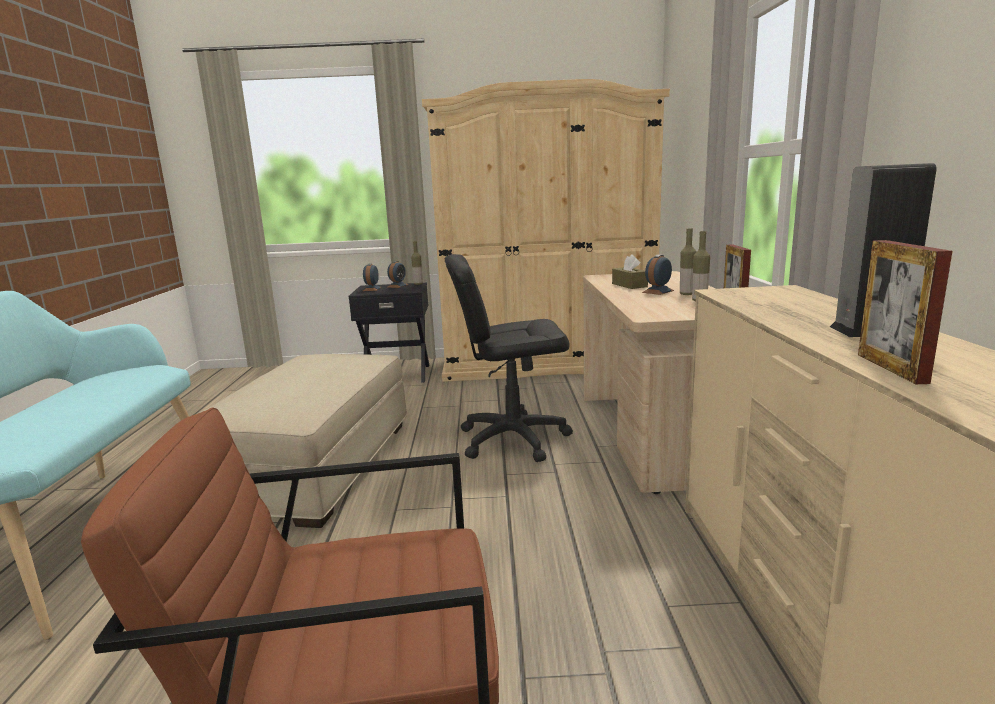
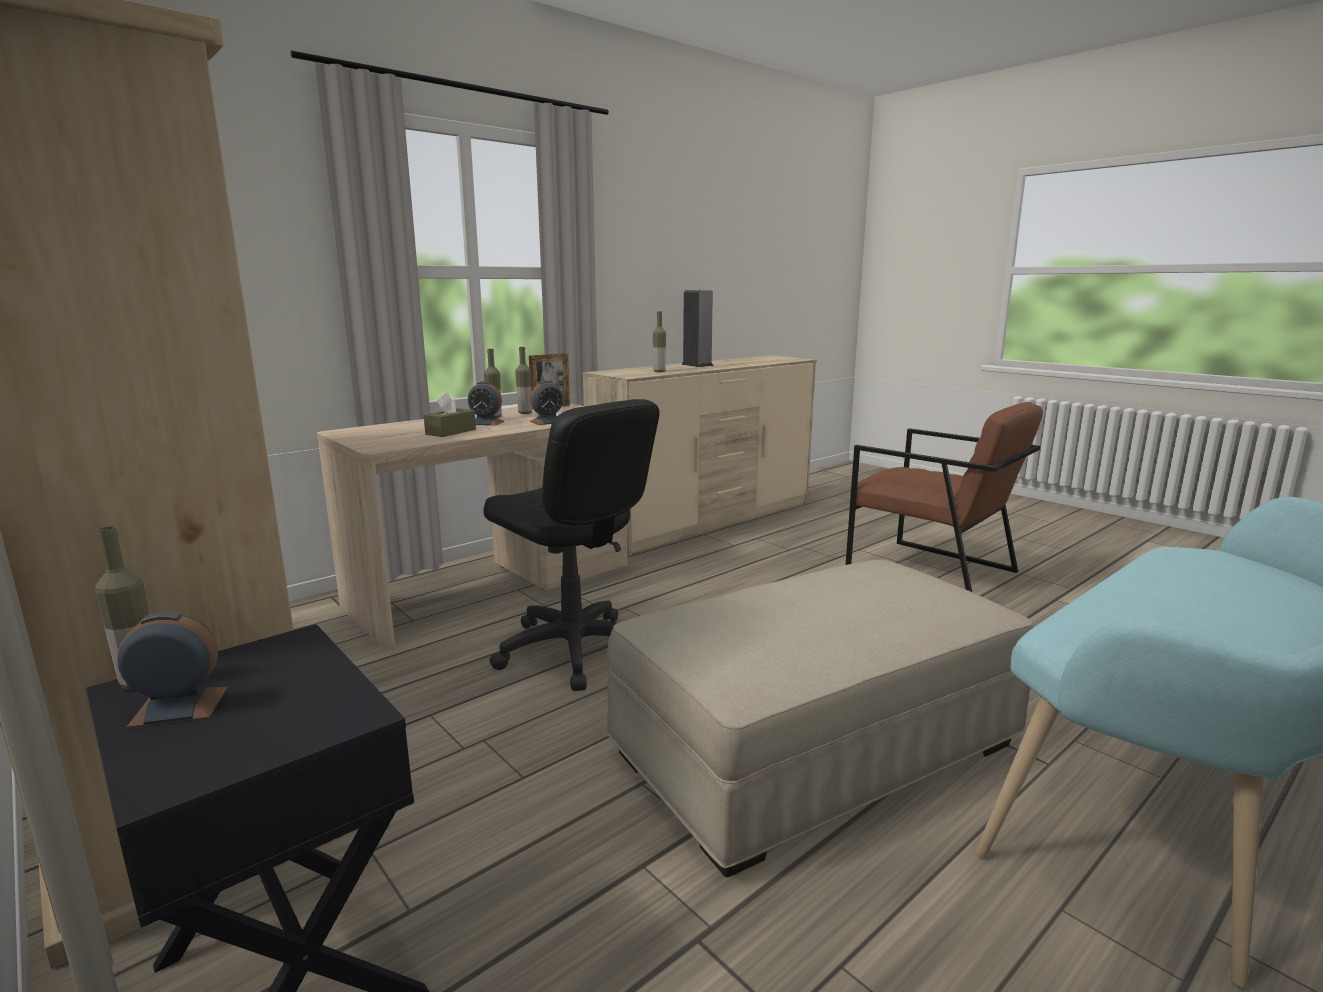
camera: 130 degrees left, 0 degrees up
(372, 289) = (256, 730): alarm clock -> alarm clock (547, 422)
(765, 304) = (659, 371): none -> bottle
(891, 368) = (751, 363): picture frame -> none

